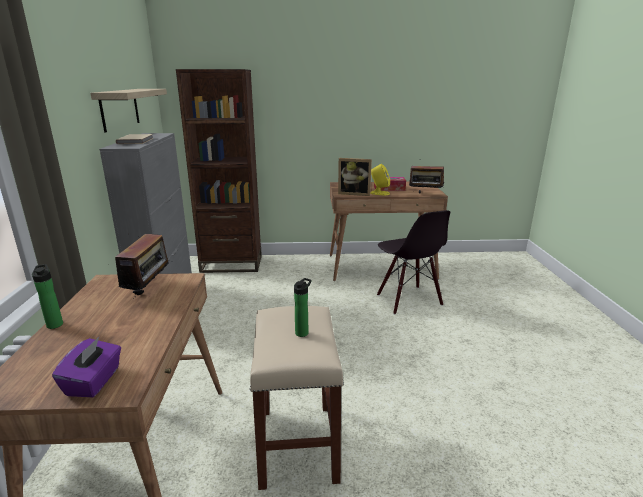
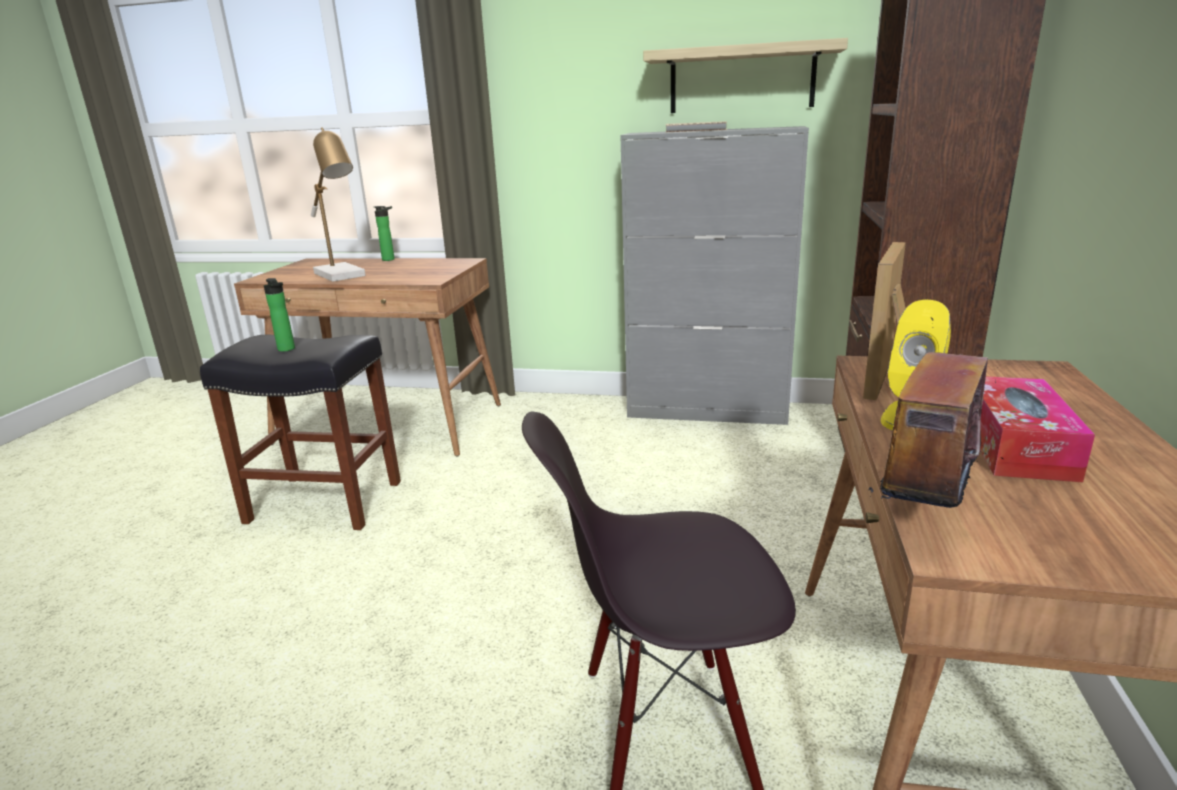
camera: 105 degrees right, 0 degrees up
(94, 381) = (283, 274): purple tissue box -> none
(138, 328) = (343, 275): none -> table lamp
(149, 290) = (420, 272): radio -> none
(298, 445) = (322, 502): beige stool -> black stool

